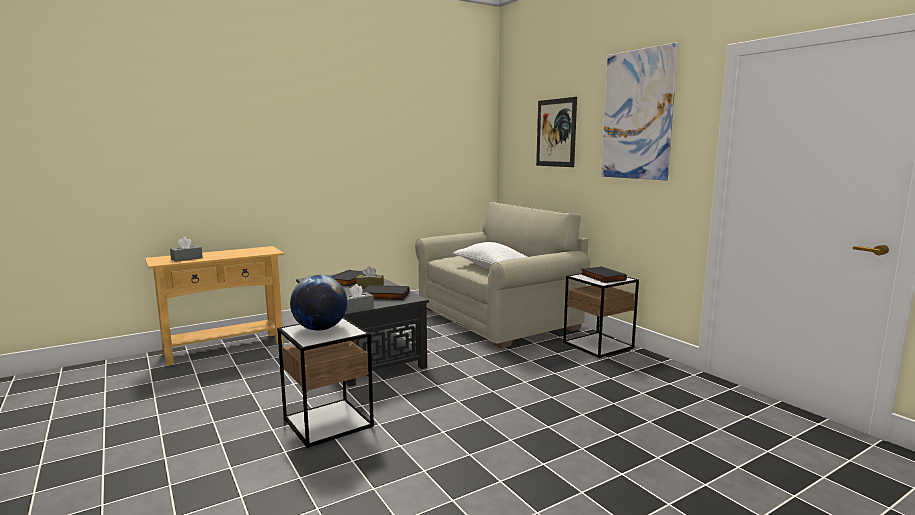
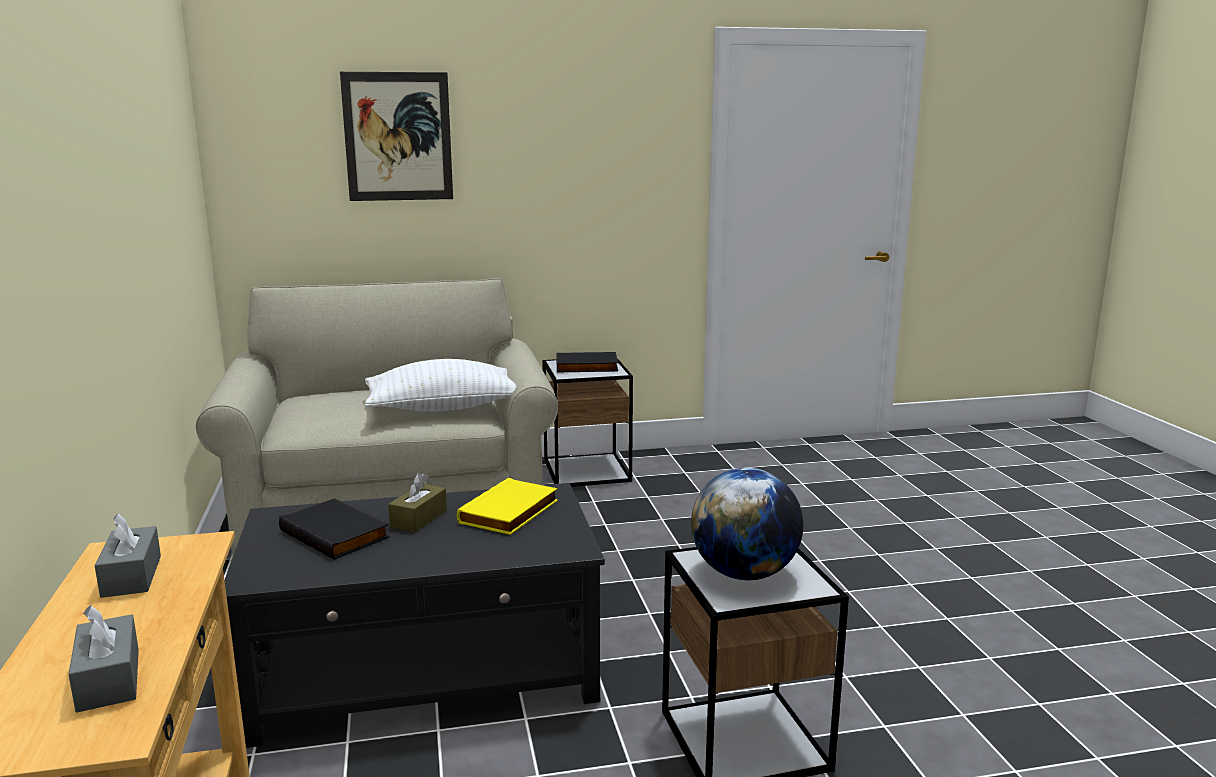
camera: 70 degrees left, 5 degrees up
(357, 307) = (573, 543): grey tissue box -> grey tissue box (131, 576)
(385, 296) = (510, 512): black book -> yellow book
(637, 115) = (581, 112): picture -> none

